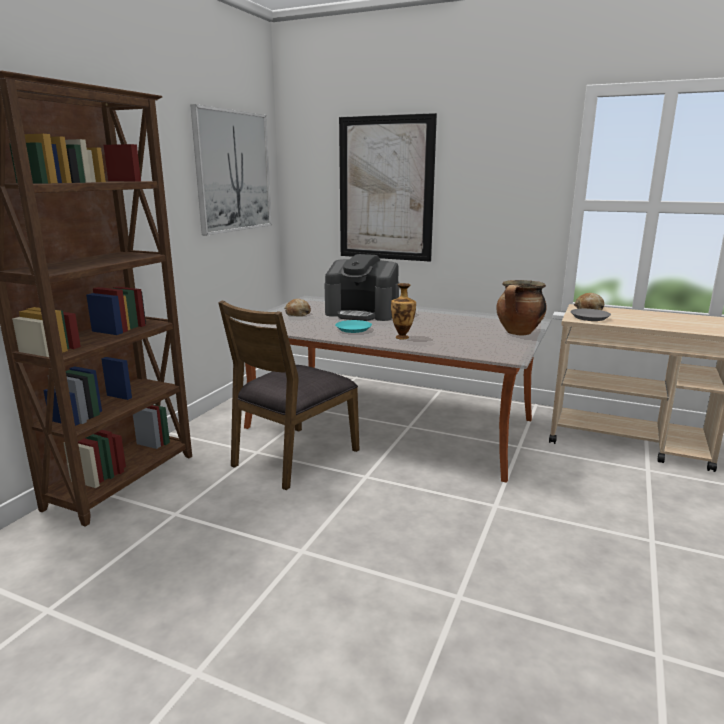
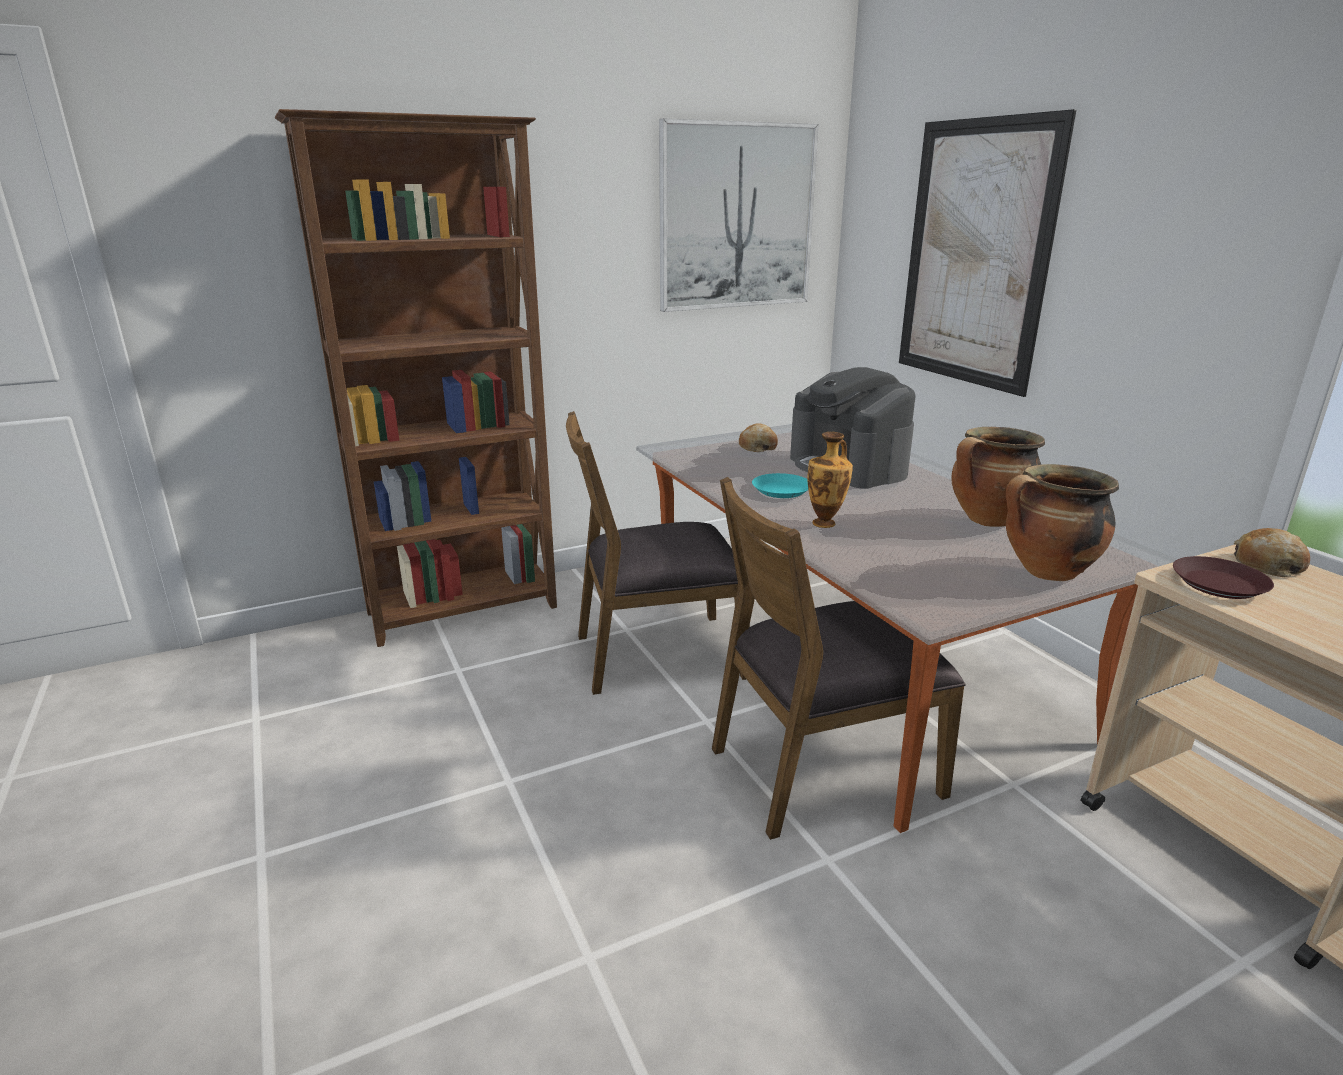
camera: 40 degrees right, 5 degrees up
(445, 473) = (822, 769): none -> brown chair
(463, 321) = (988, 521): none -> cooking pot
(589, 317) = (1219, 584): grey plate -> brown plate

